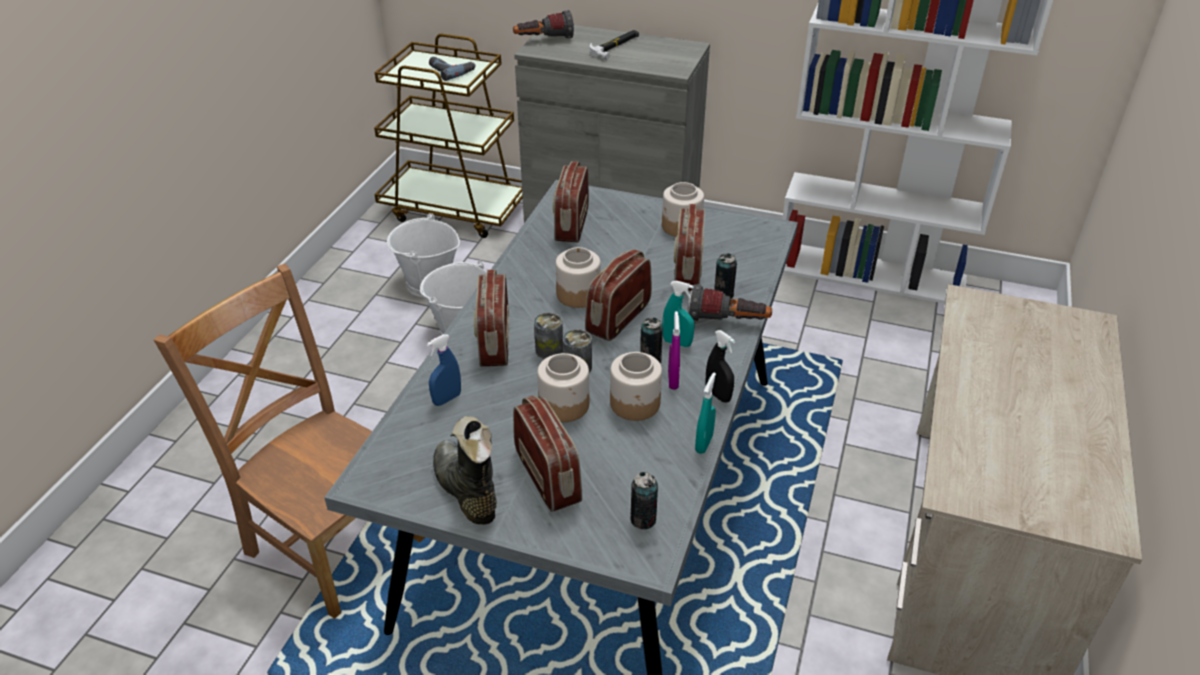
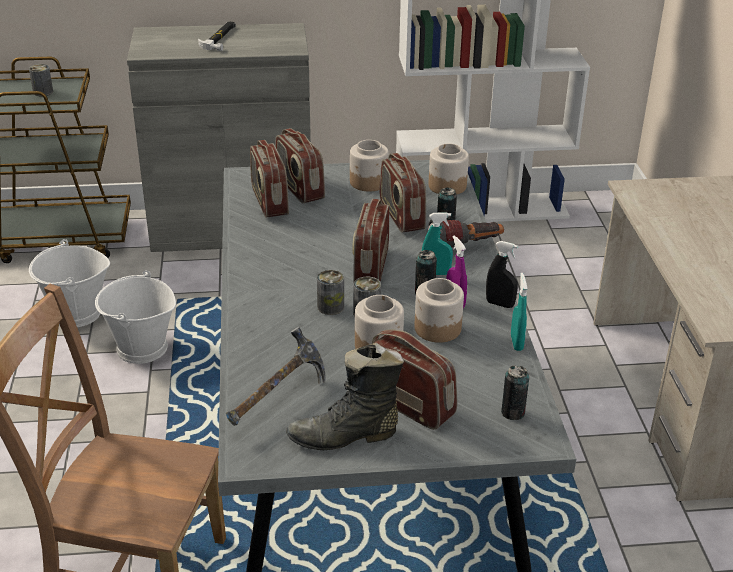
camera: 25 degrees left, 5 degrees down
(431, 433) = (277, 401): none -> hammer
(447, 399) = (269, 370): blue spray bottle -> none
(451, 70) = (43, 92): power drill -> can
(465, 490) = (345, 436): black boot -> black boot turned 45 degrees counterclockwise
(494, 342) = (275, 313): radio -> radio (299, 188)
(543, 40) = (146, 44): flashlight -> none
(578, 294) = (320, 256): jar -> jar (447, 186)

